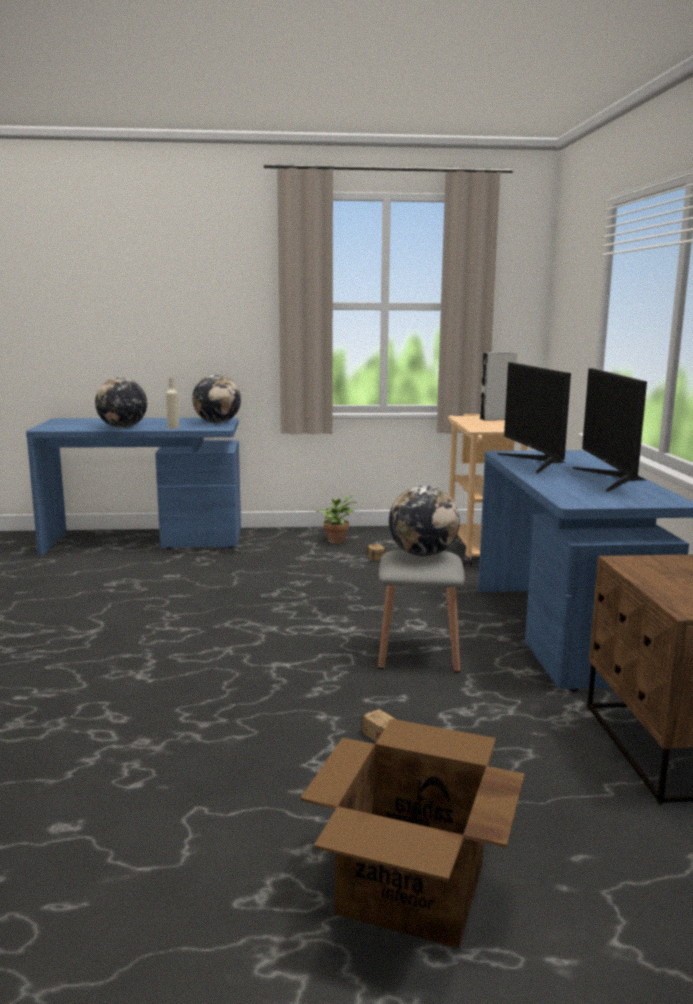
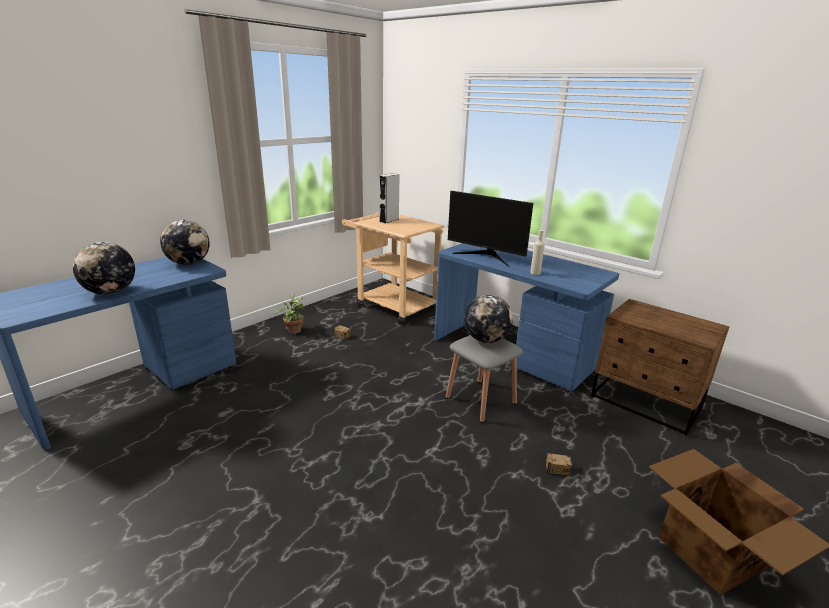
camera: 45 degrees left, 10 degrees up
(173, 427) = (164, 279): beige bottle -> beige bottle (535, 273)
(612, 479) = (546, 261): monitor -> none

